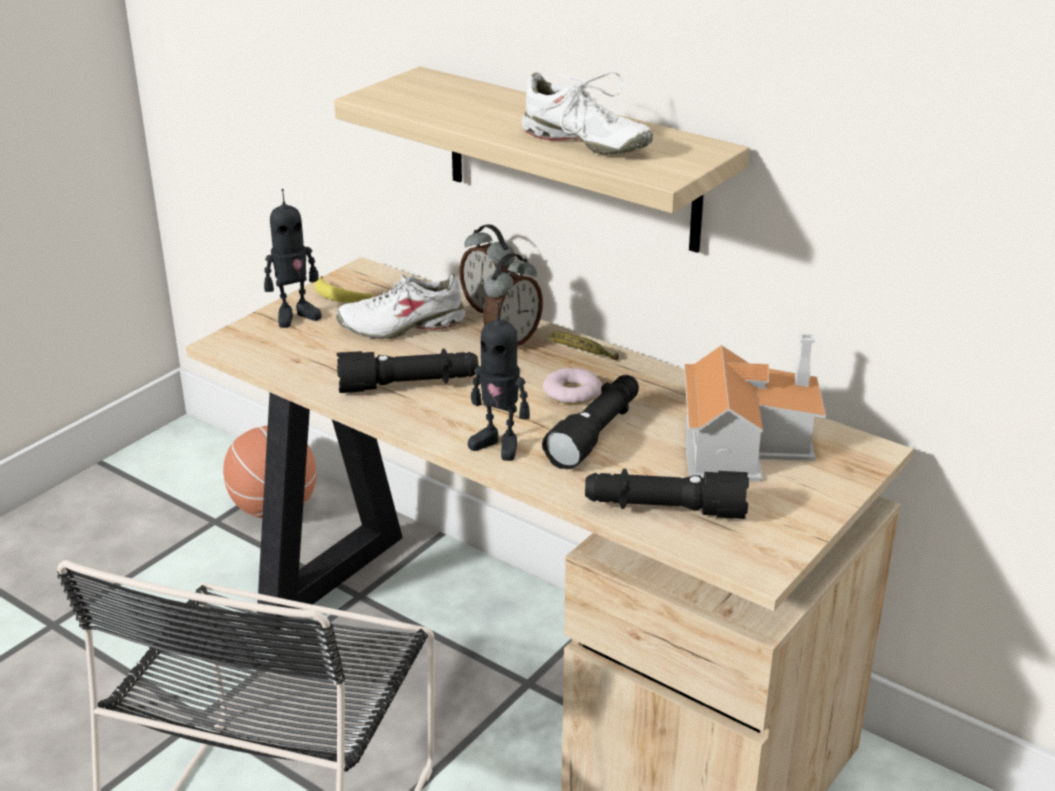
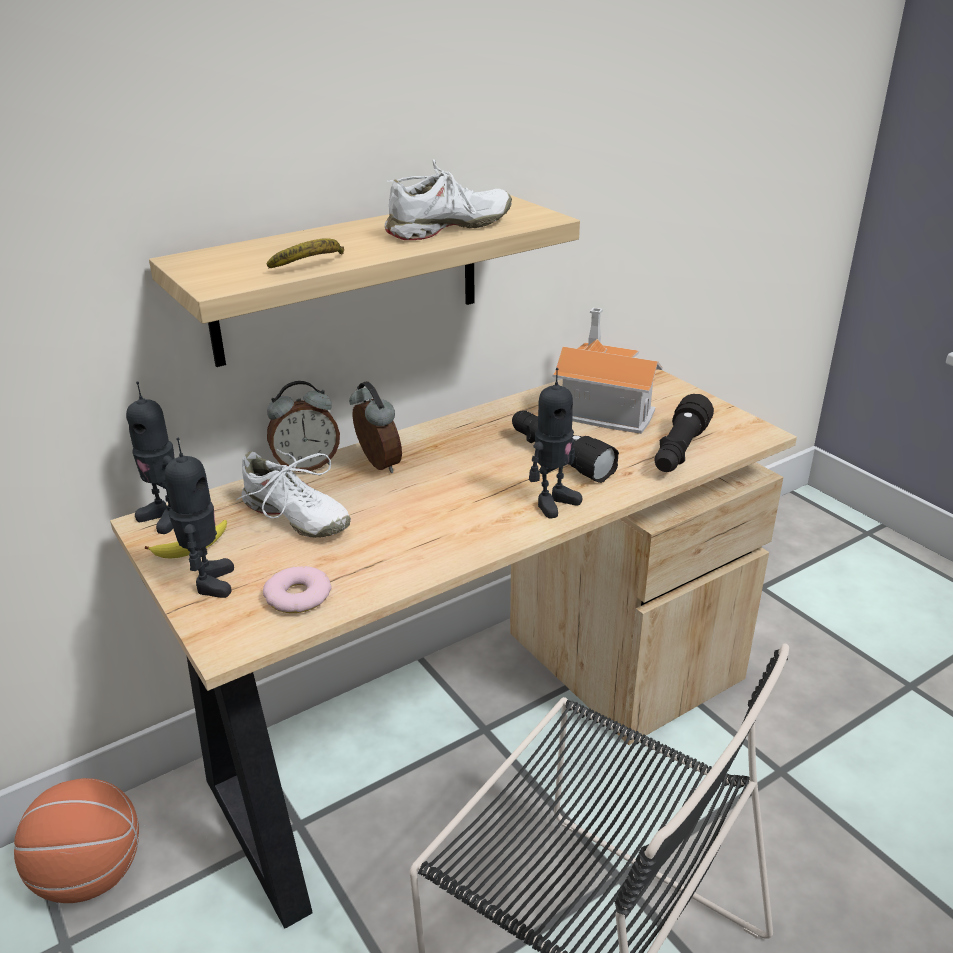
camera: 70 degrees left, 0 degrees up
(373, 275) = (165, 518): none -> toy robot
(402, 325) = (295, 517): white shoe -> white shoe turned 60 degrees counterclockwise
(409, 385) = (420, 532): black flashlight -> none
(572, 392) = (487, 454): donut -> donut (297, 596)
(580, 354) = (427, 439): banana -> banana (312, 265)

